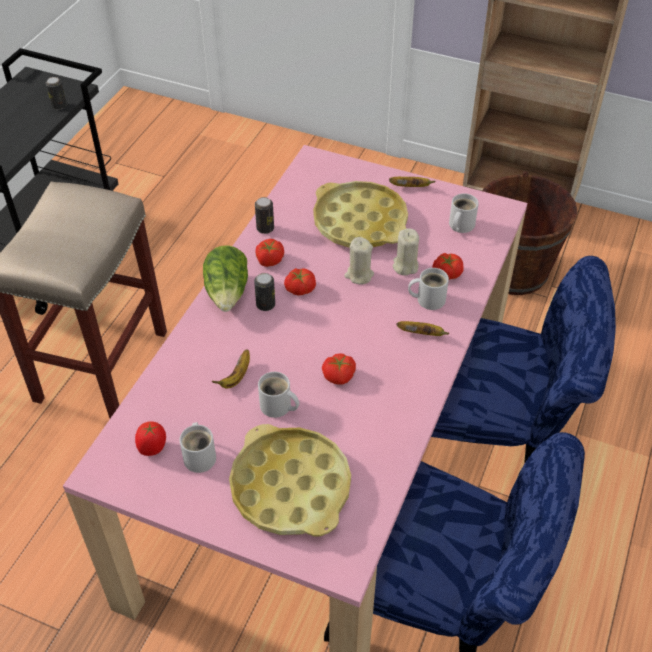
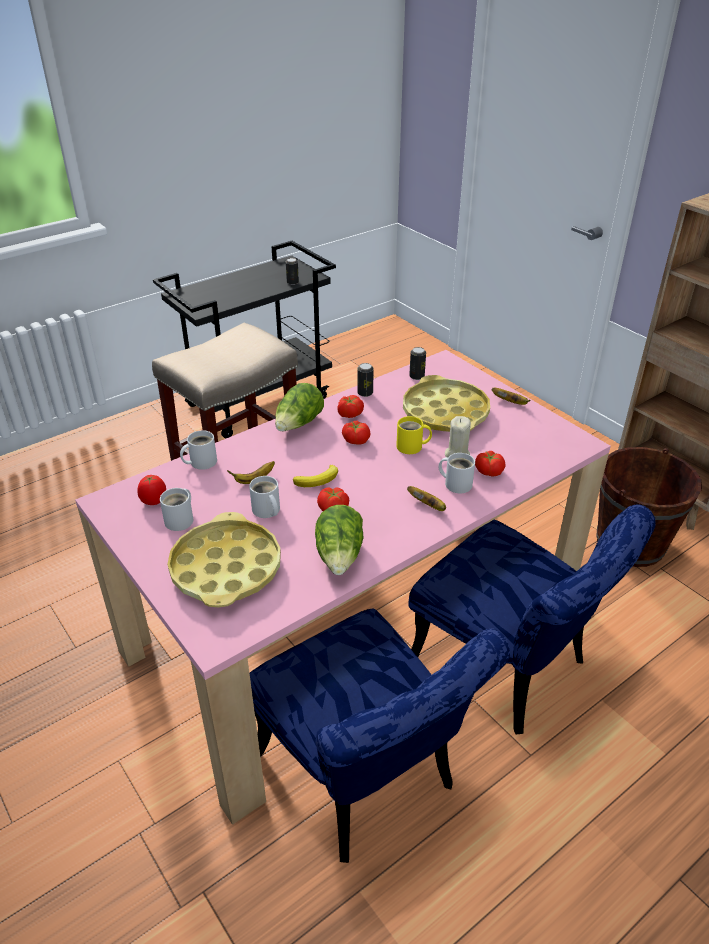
camera: 30 degrees right, 10 degrees down
(265, 305) = (319, 441): can -> can (416, 376)
(299, 350) = (318, 480): none -> banana
(359, 275) = (412, 447): beige candle -> yellow mug
(385, 423) = (340, 555): none -> lettuce
(459, 225) = (531, 441): white mug -> white mug (200, 462)

